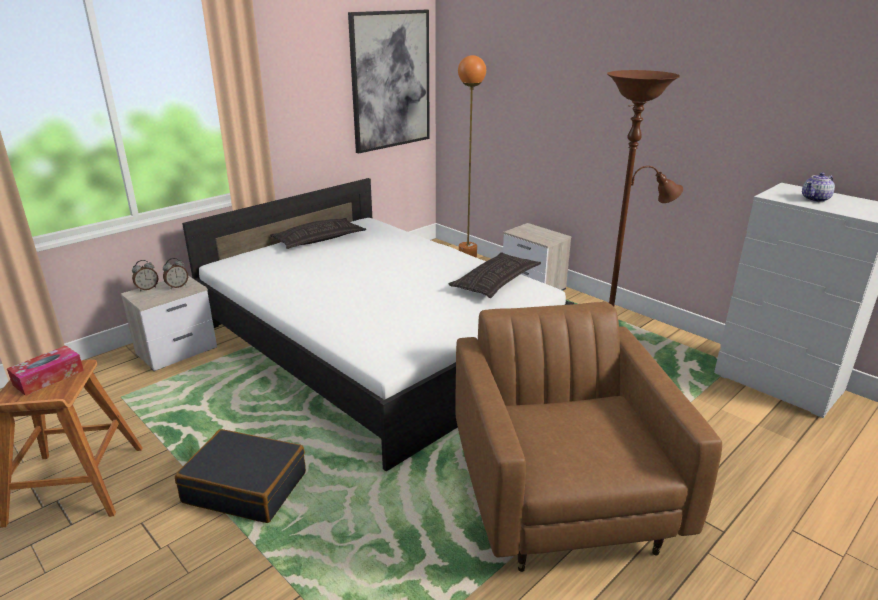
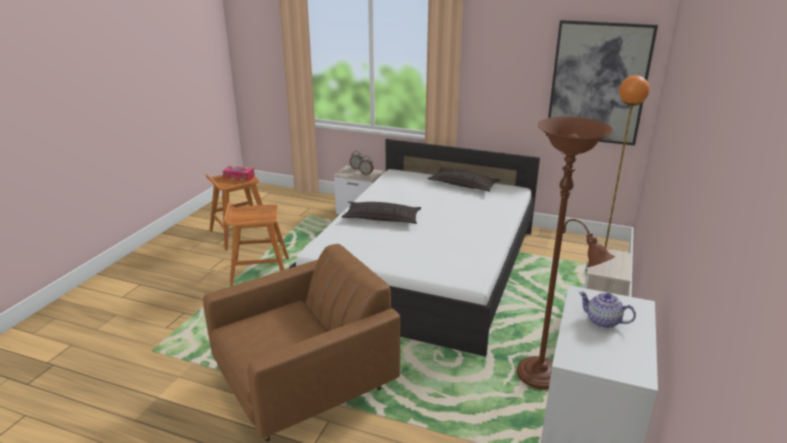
camera: 65 degrees right, 0 degrees up
(246, 487) = (259, 274): black suitcase -> brown stool
(496, 281) = (466, 260): pillow -> pillow (382, 218)

